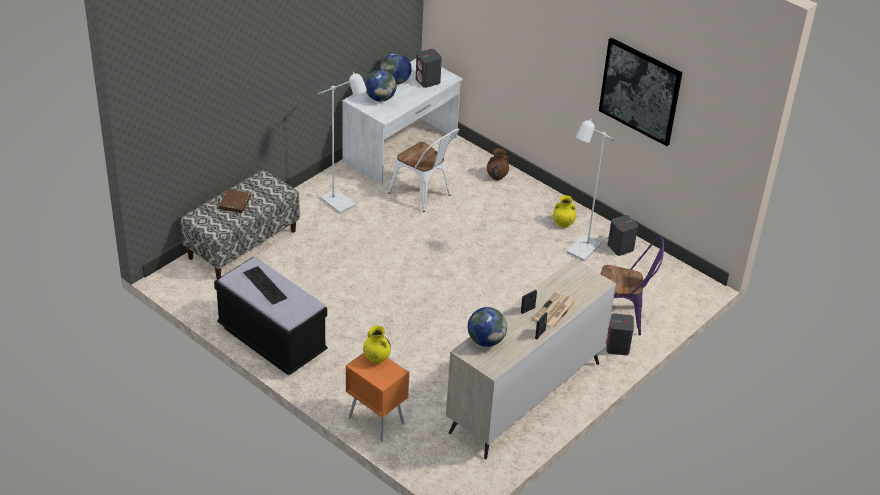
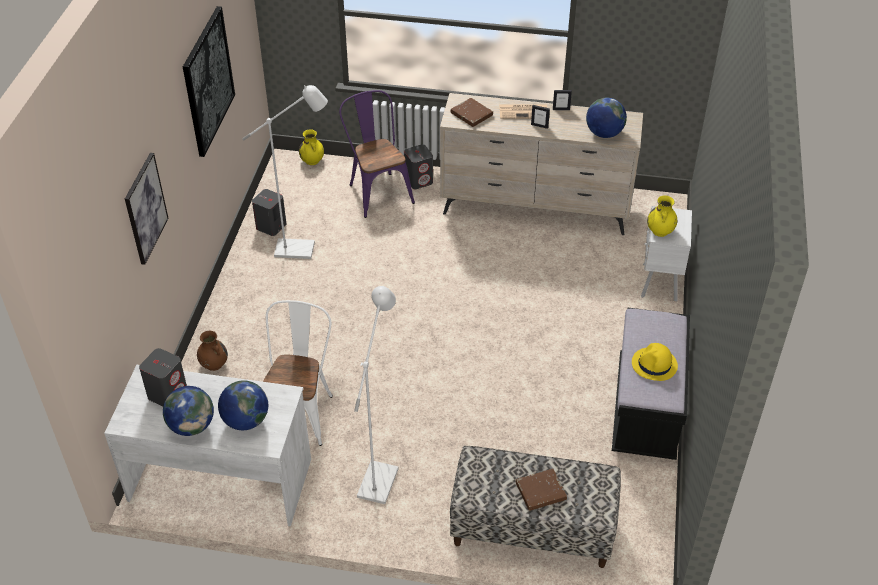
camera: 120 degrees left, 5 degrees up
(263, 285) = (654, 365): keyboard -> yellow hat
(376, 420) = (658, 284): orange nightstand -> white nightstand
(524, 38) = (145, 208): none -> picture
(563, 224) = (264, 279): yellow vase -> yellow vase (312, 161)
(574, 281) = (471, 114): none -> brown book

